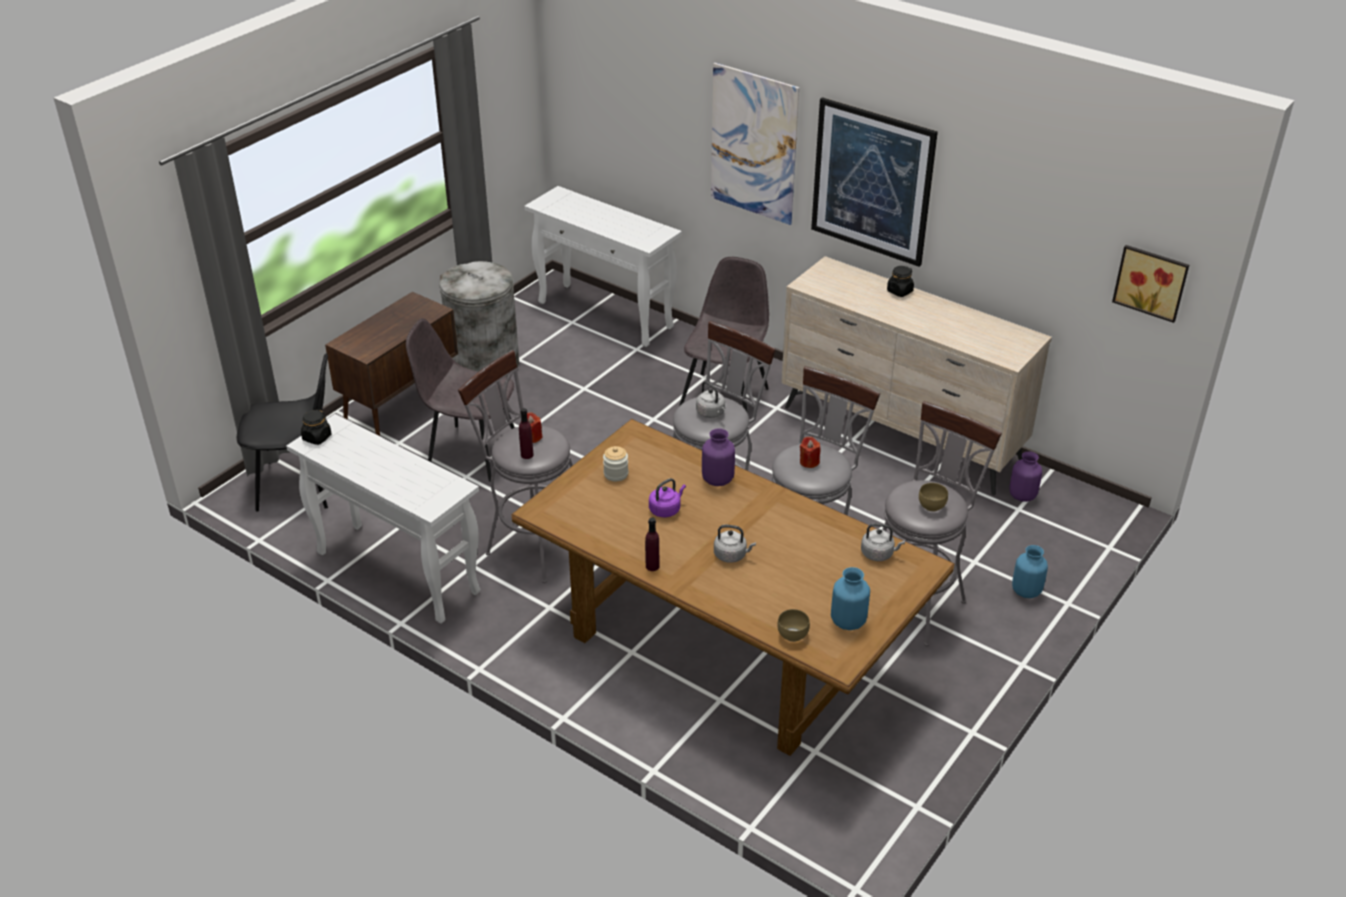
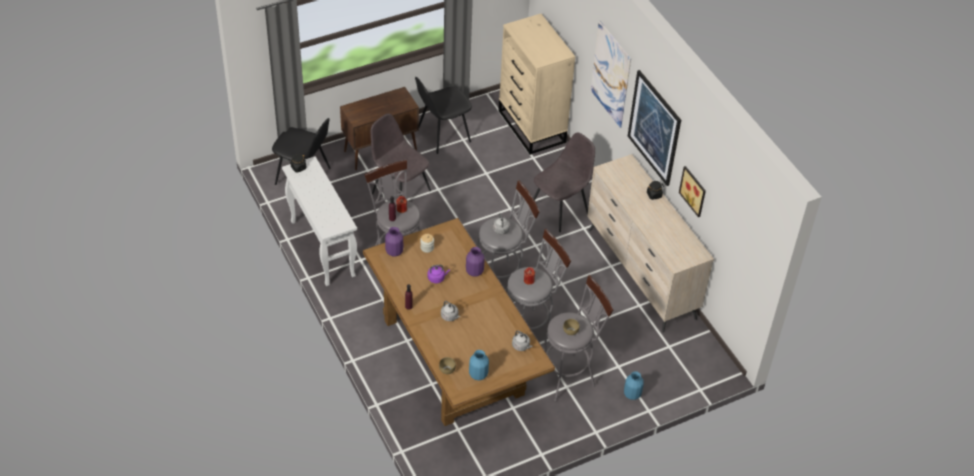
camera: 25 degrees right, 10 degrees up
(483, 363) = (442, 135): grey trash can -> black chair
(606, 315) = (532, 127): white console table -> beige dresser
(1022, 495) = (678, 339): purple vase -> purple vase (394, 251)
(1151, 281) = (753, 255): picture -> picture (694, 190)

